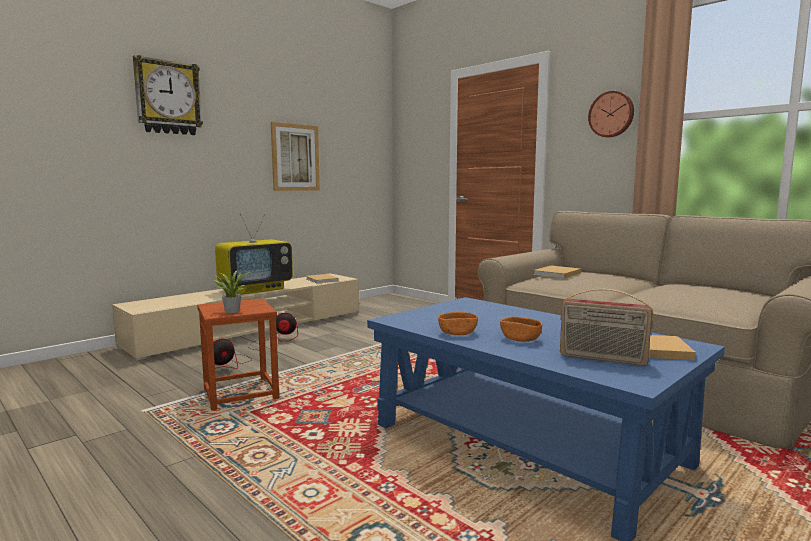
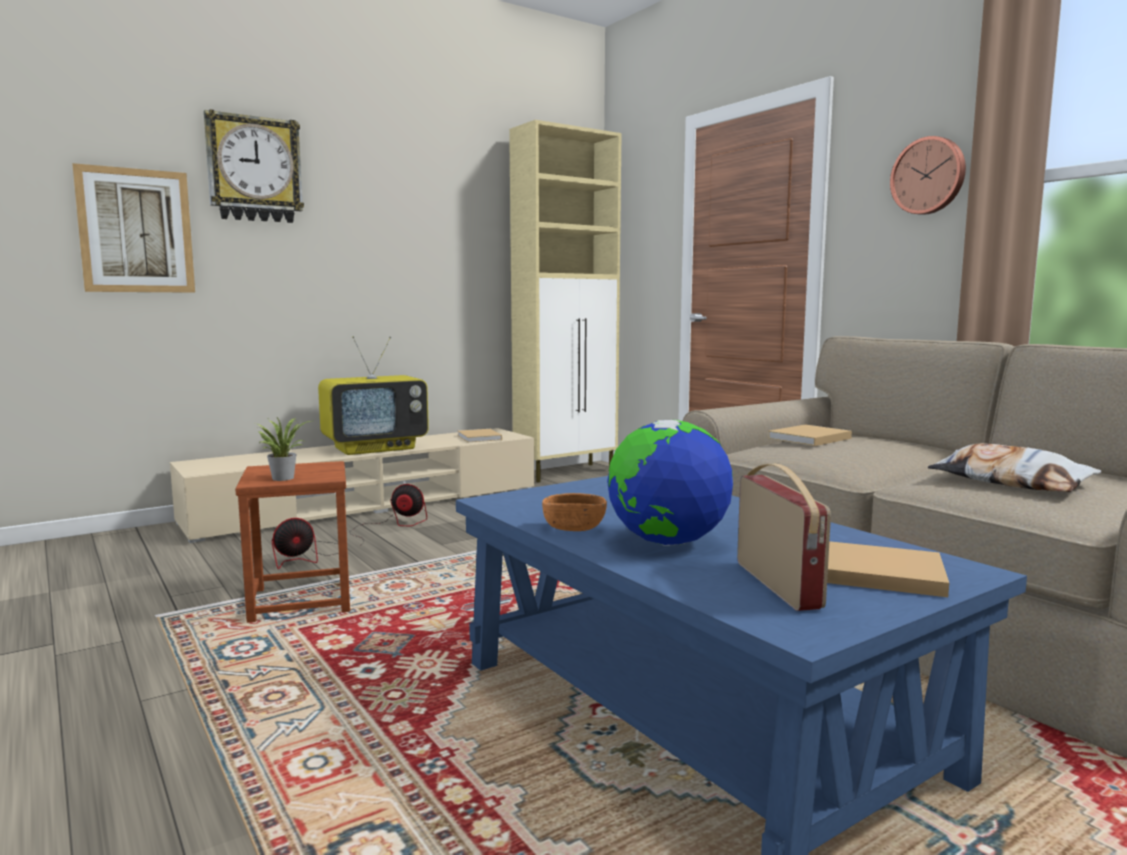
camera: 10 degrees right, 0 degrees up
(295, 157) = (446, 255): picture -> picture (136, 231)
(374, 301) = (567, 472): none -> beige cabinet
(520, 339) = (667, 542): orange bowl -> globe
(602, 359) = (779, 584): radio -> radio turned 135 degrees counterclockwise
(686, 295) = (1010, 481): none -> pillow

